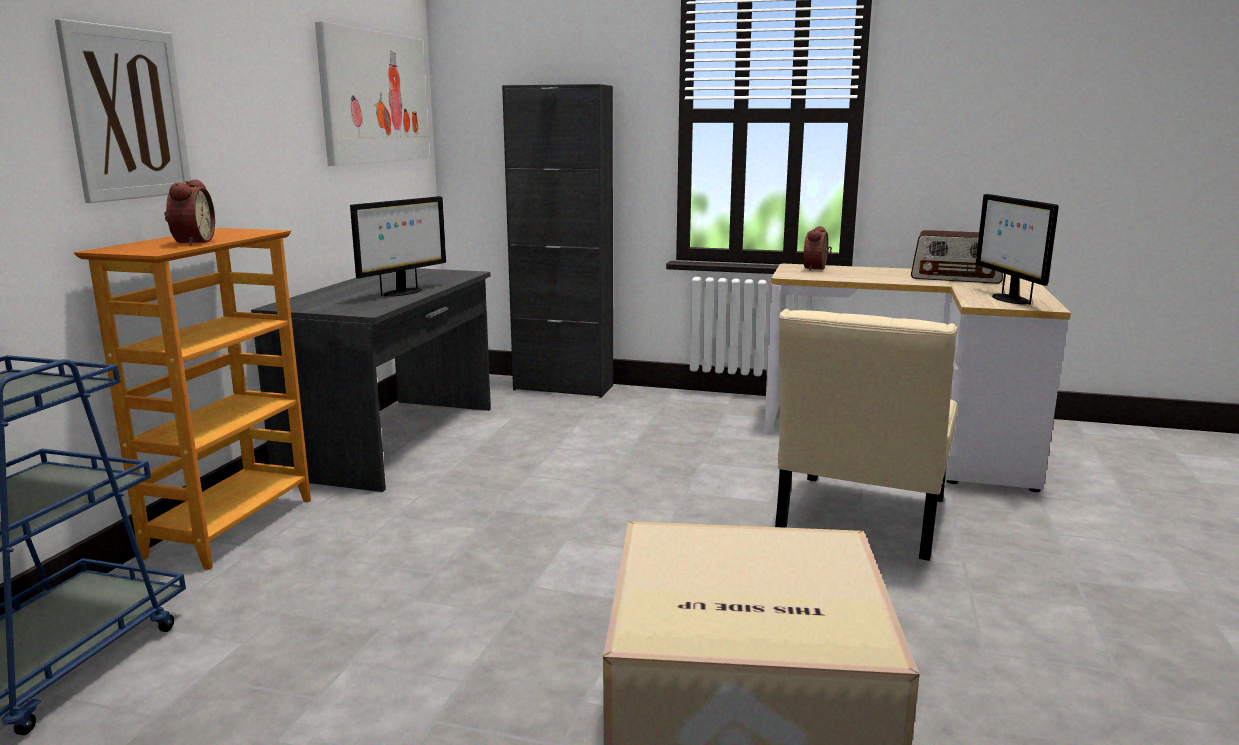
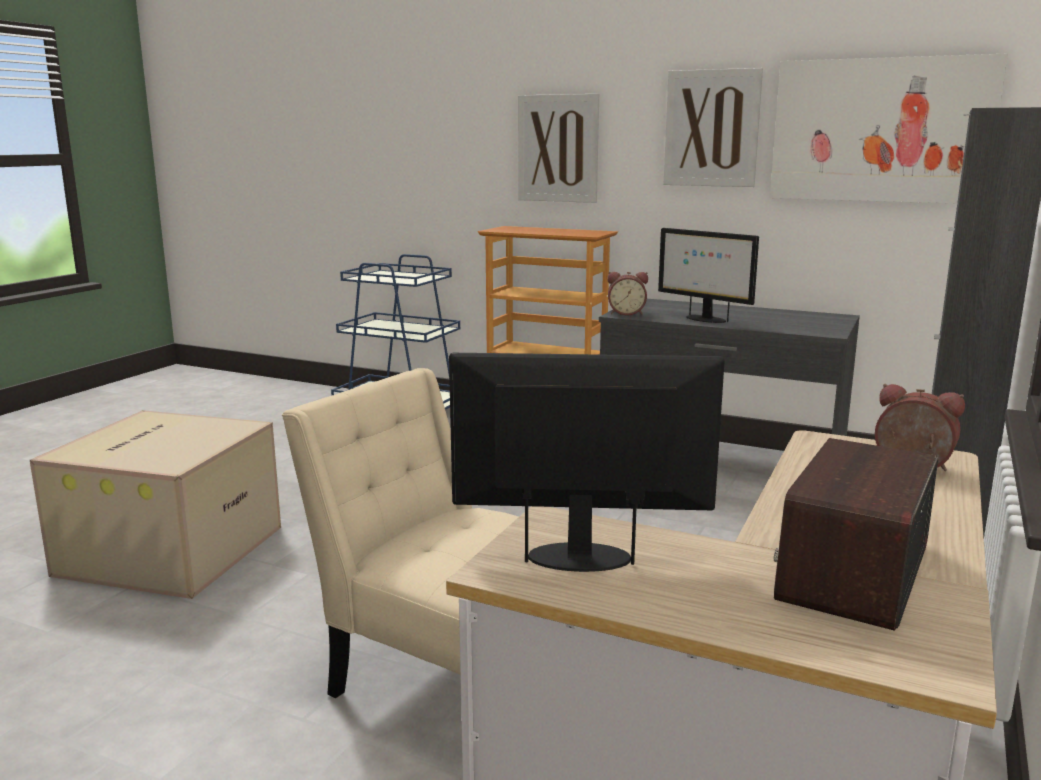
camera: 100 degrees right, 0 degrees up
(191, 242) = (533, 231): alarm clock -> alarm clock (626, 313)
(277, 90) = (711, 128): none -> picture

